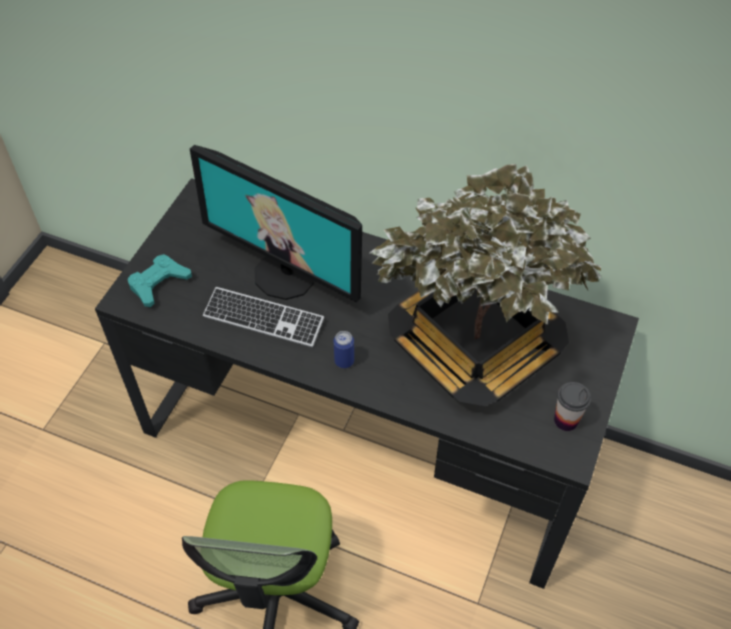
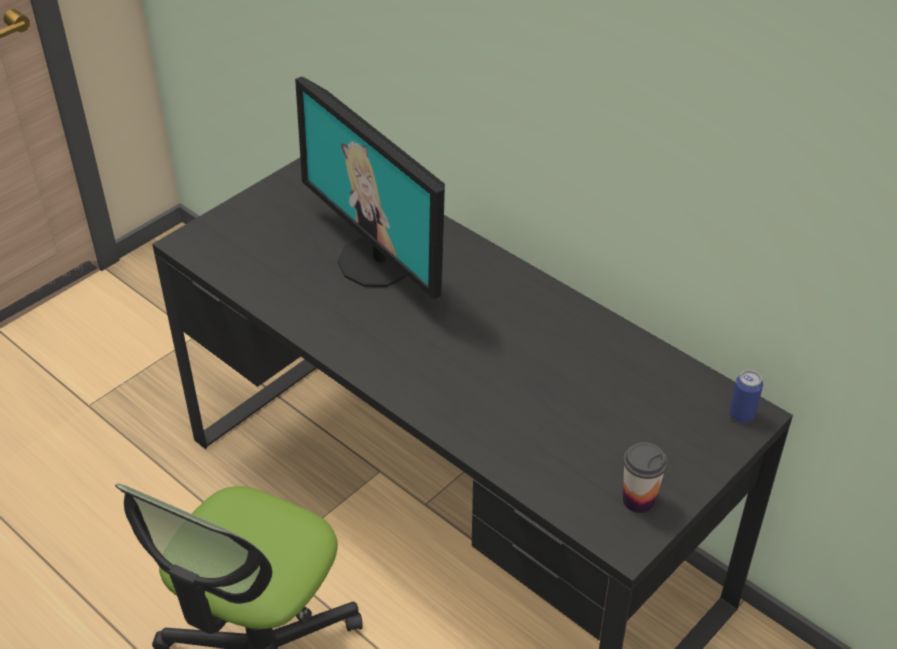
camera: 20 degrees right, 10 degrees down
(159, 283) = (232, 236): turquoise game controller -> none
(263, 319) = (328, 299): keyboard -> none
(344, 361) = (398, 365): can -> can (741, 415)
(475, 344) = (565, 388): potted plant -> none

